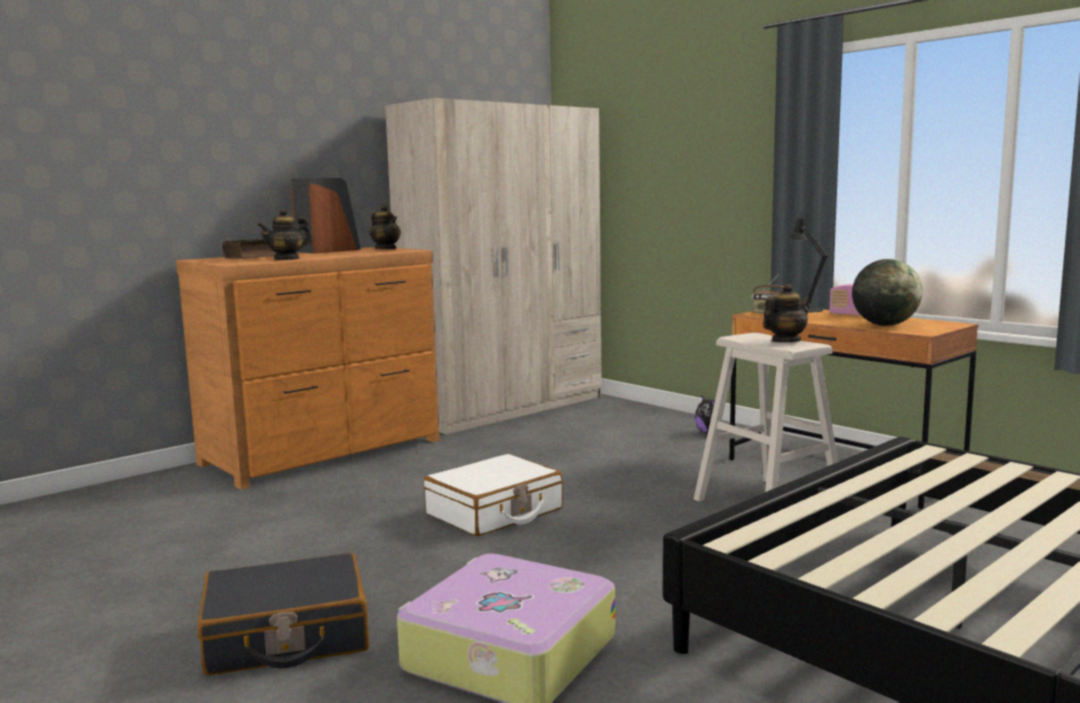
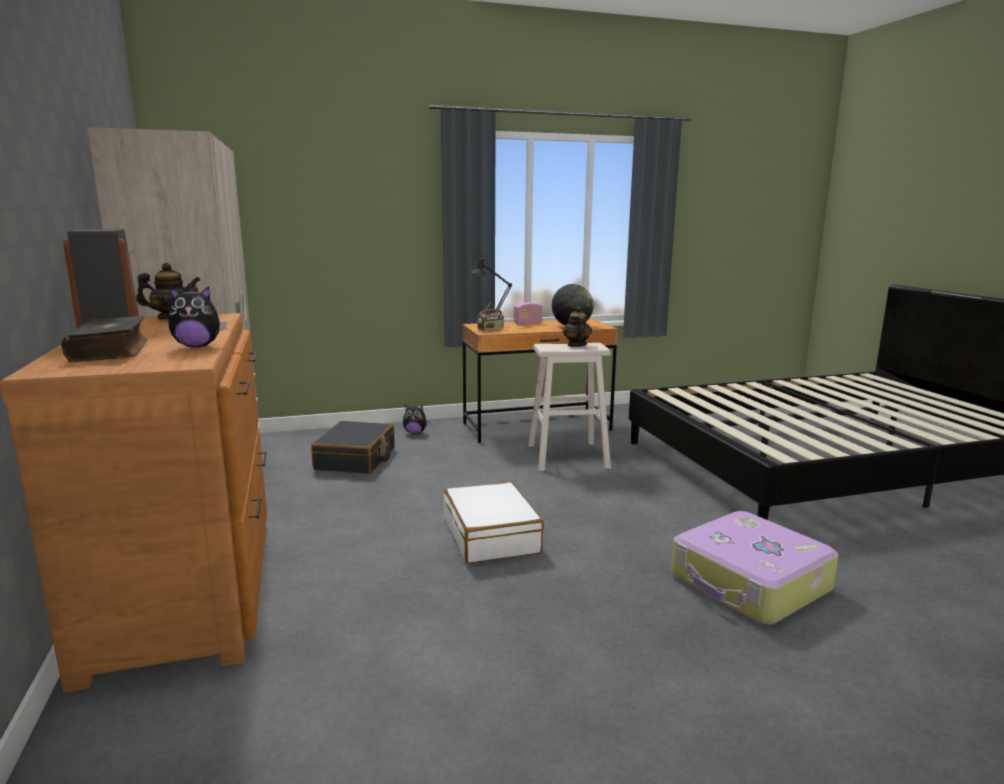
camera: 65 degrees left, 5 degrees up
(286, 636) = (688, 673): black suitcase -> black suitcase (356, 459)
(287, 259) = (198, 346): teapot -> plush toy

